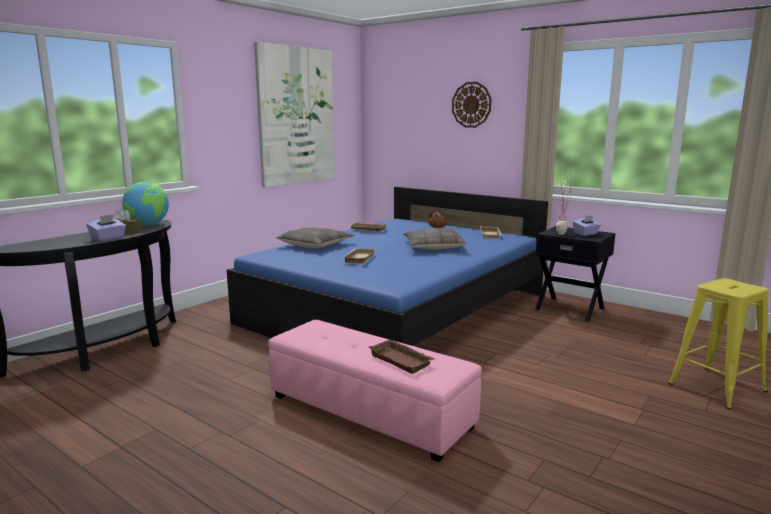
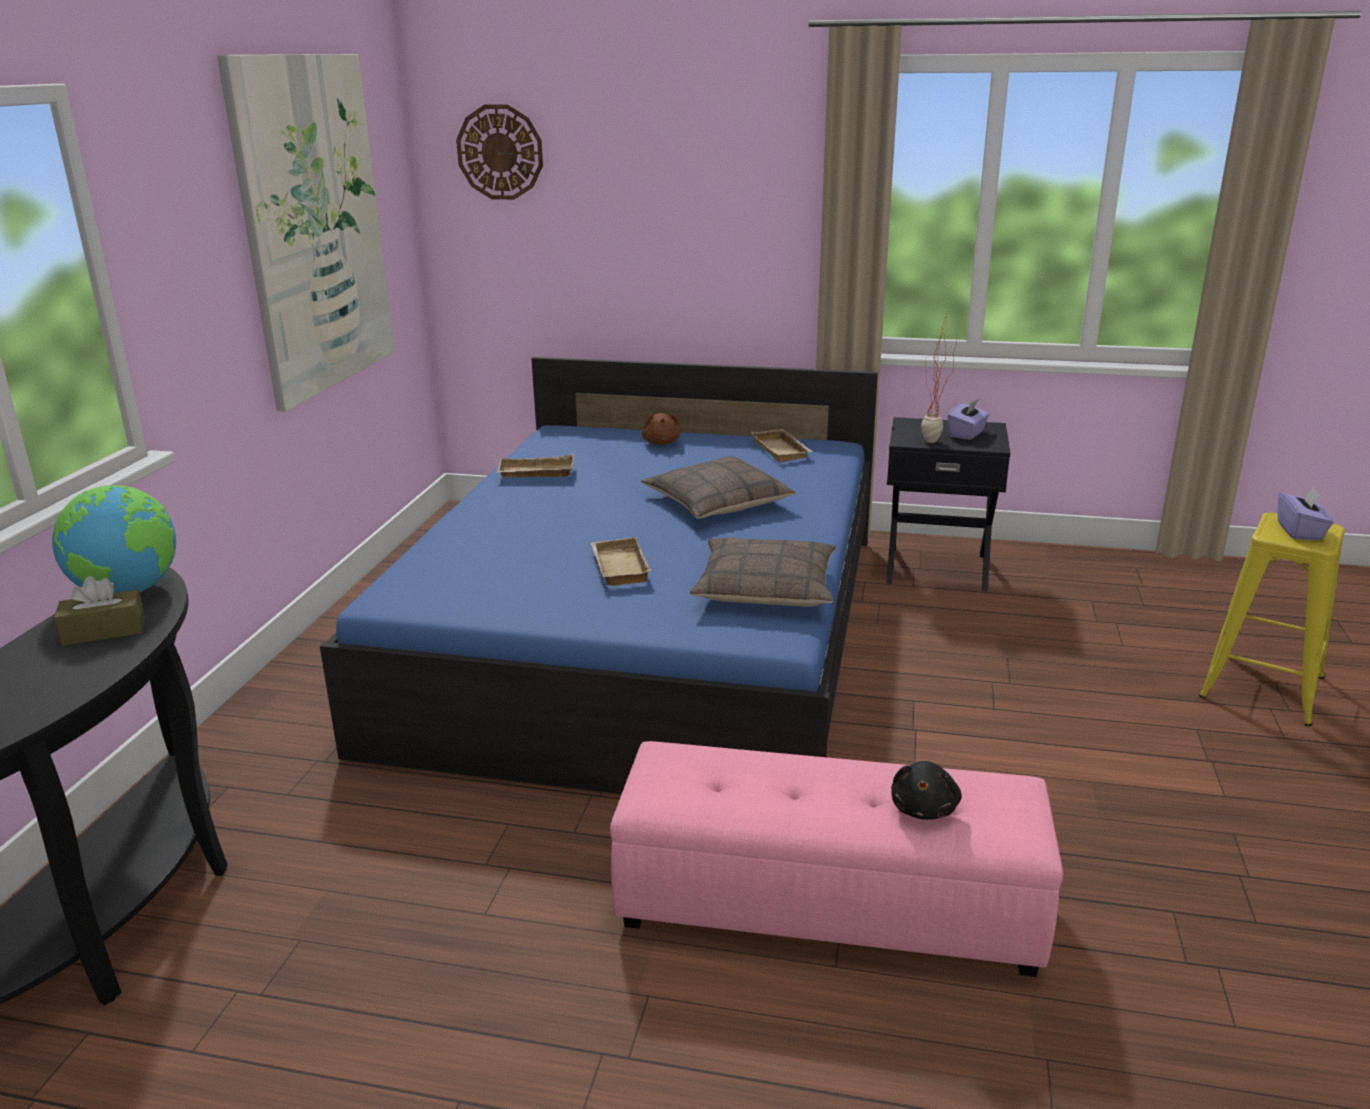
camera: 25 degrees left, 10 degrees up
(108, 238) = (97, 669): purple tissue box -> purple tissue box (1300, 531)
(315, 245) = (479, 541): pillow -> pillow (766, 587)
(402, 360) = (924, 808): brown tray -> black plush toy
(471, 105) = (693, 177): wall clock -> wall clock (500, 152)

